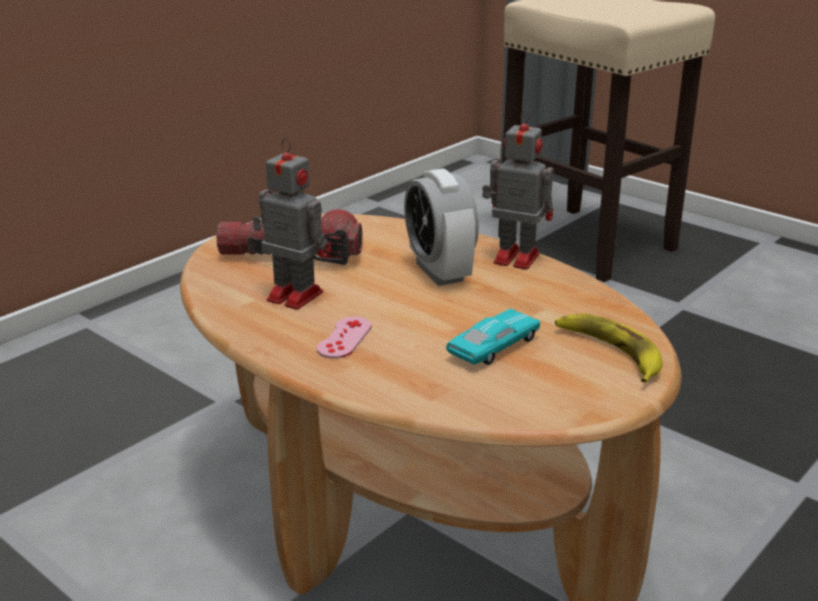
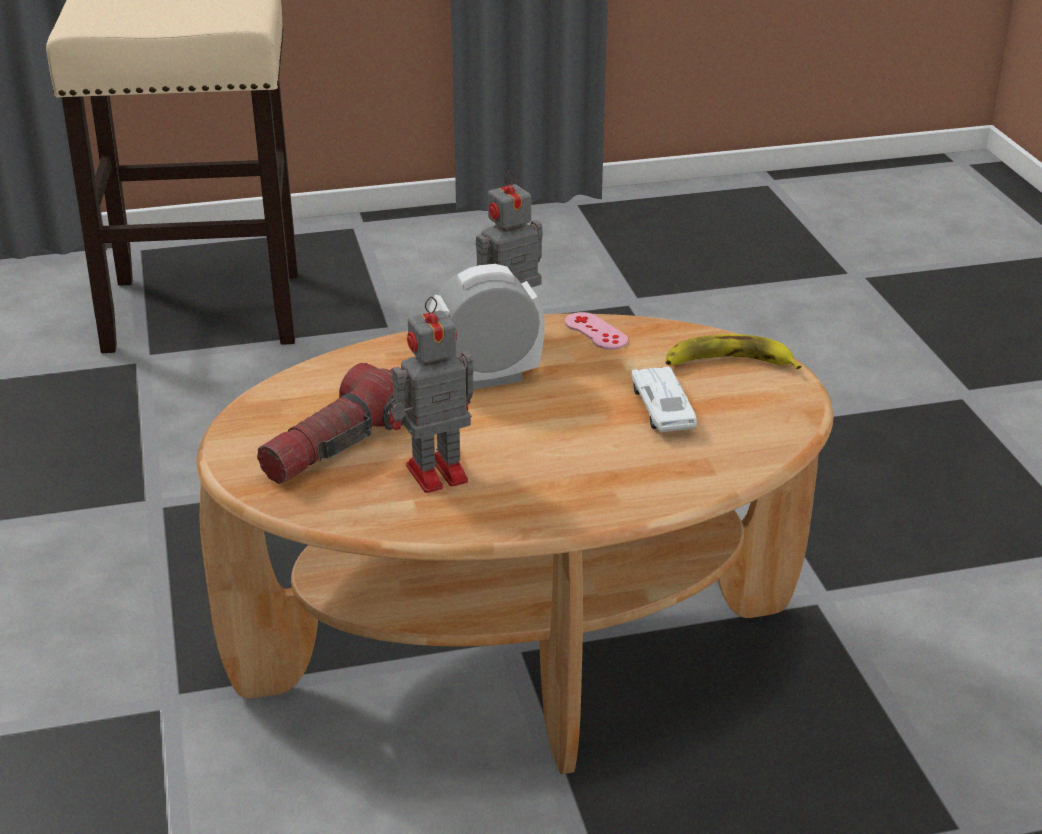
camera: 55 degrees left, 5 degrees up
(344, 338) = (559, 476): pink game controller -> pink game controller (596, 331)
(439, 272) = (487, 378): alarm clock -> alarm clock turned 150 degrees clockwise
(494, 347) = (662, 410): turquoise toy car -> white toy car

